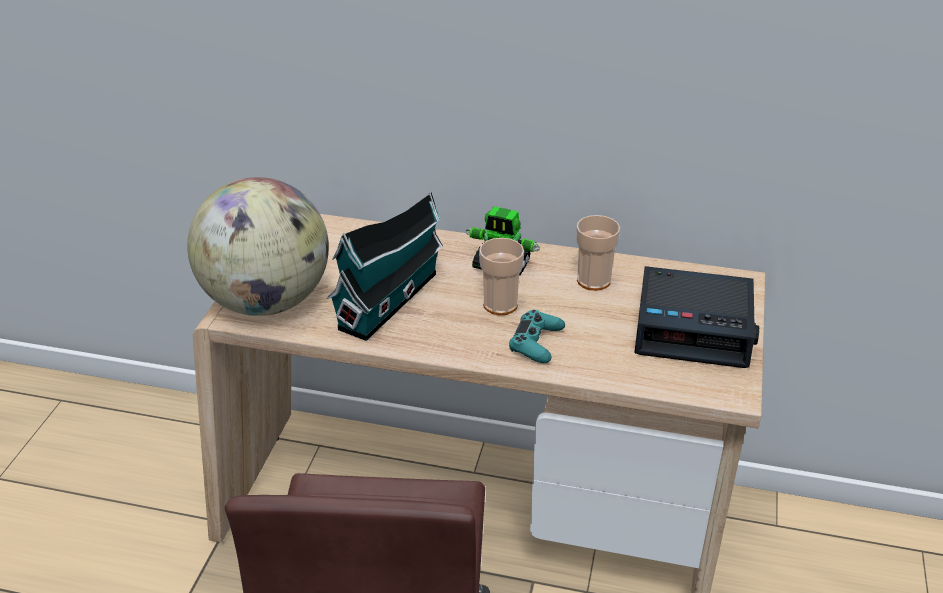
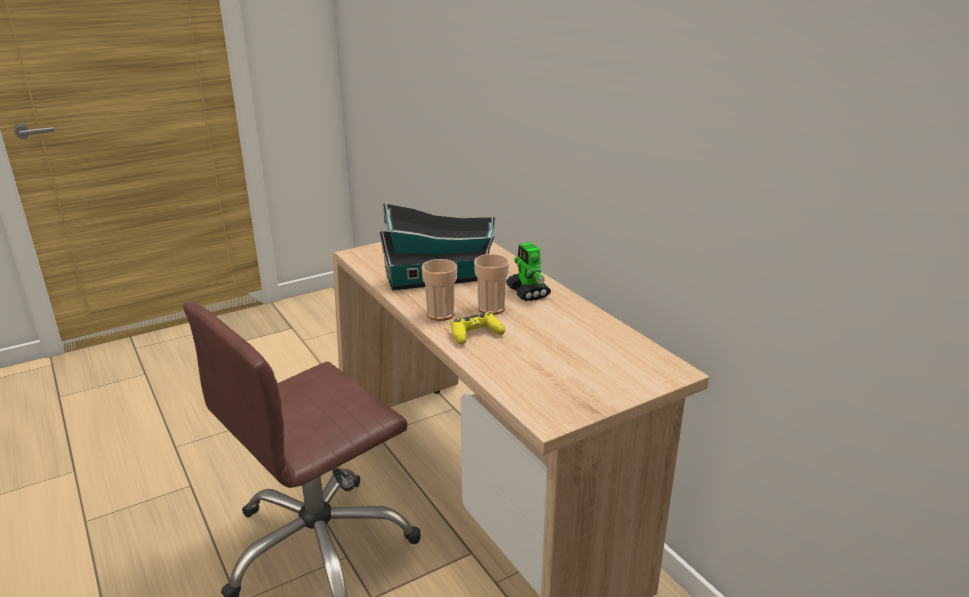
camera: 45 degrees right, 10 degrees down
(267, 301) = (380, 255): globe -> none
(536, 343) = (475, 334): turquoise game controller -> yellow game controller
(593, 280) = (571, 323): cup -> cup (440, 314)
(694, 328) = (590, 376): alarm clock -> none

